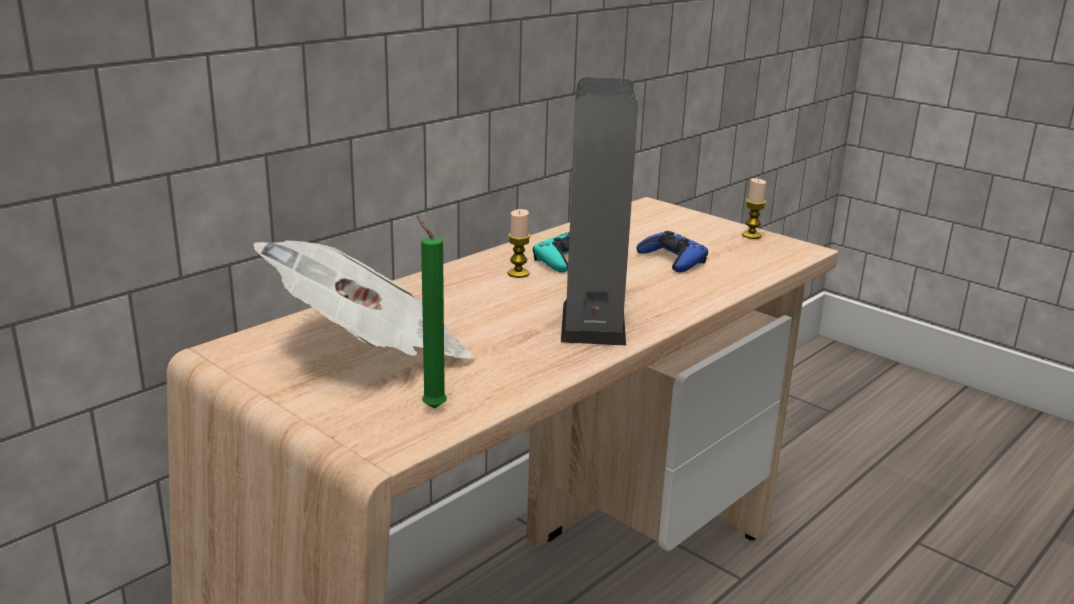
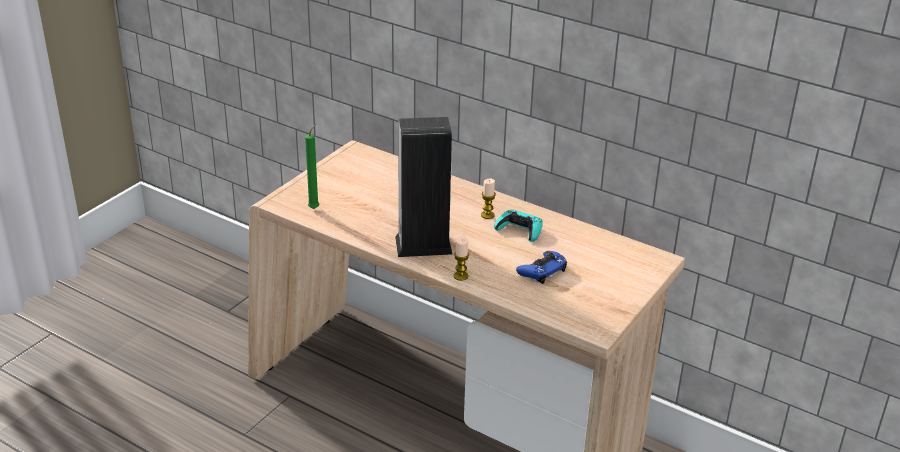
camera: 80 degrees right, 10 degrees up
(372, 350) = (367, 185): newspaper -> none
(751, 235) = (615, 306): candle -> candle (460, 276)

